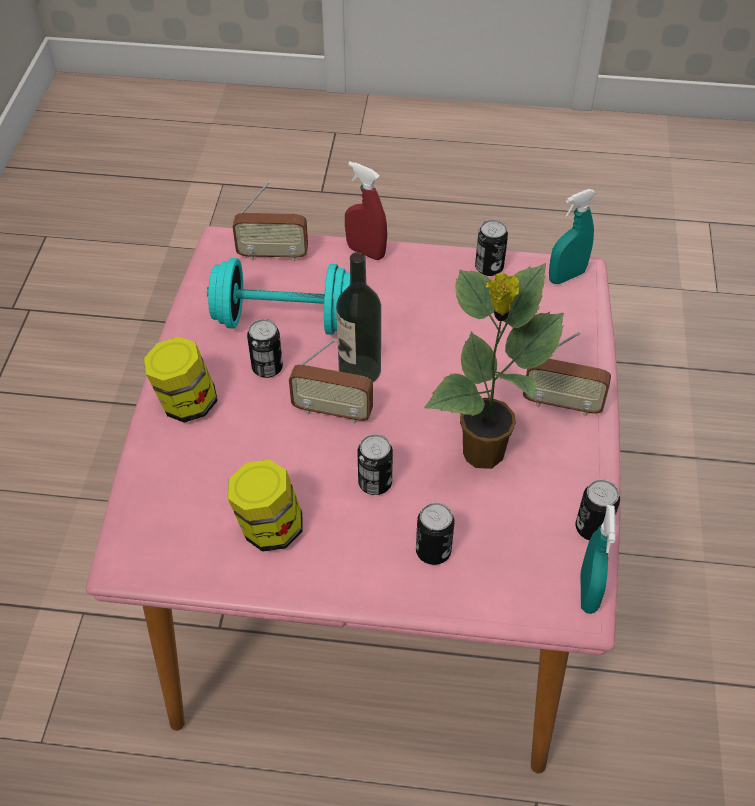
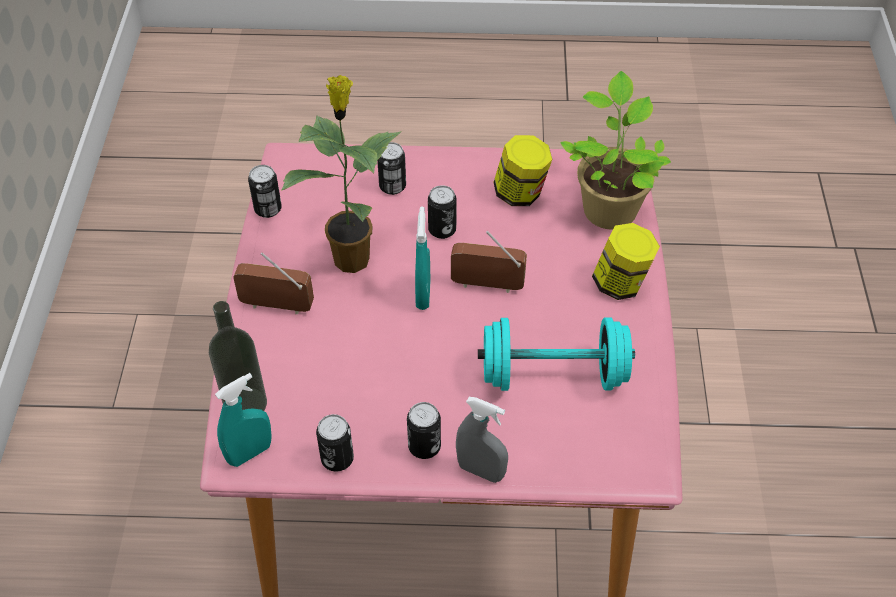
camera: 175 degrees right, 0 degrees up
(164, 499) = (609, 207): none -> potted plant
(267, 367) = (557, 322): can -> can (424, 446)
(273, 255) = (587, 458): radio -> none
(359, 370) = (468, 326): bottle -> bottle (245, 404)
(366, 252) = (480, 471): red spray bottle -> grey spray bottle
(588, 592) = (278, 169): turquoise spray bottle -> turquoise spray bottle (423, 295)

